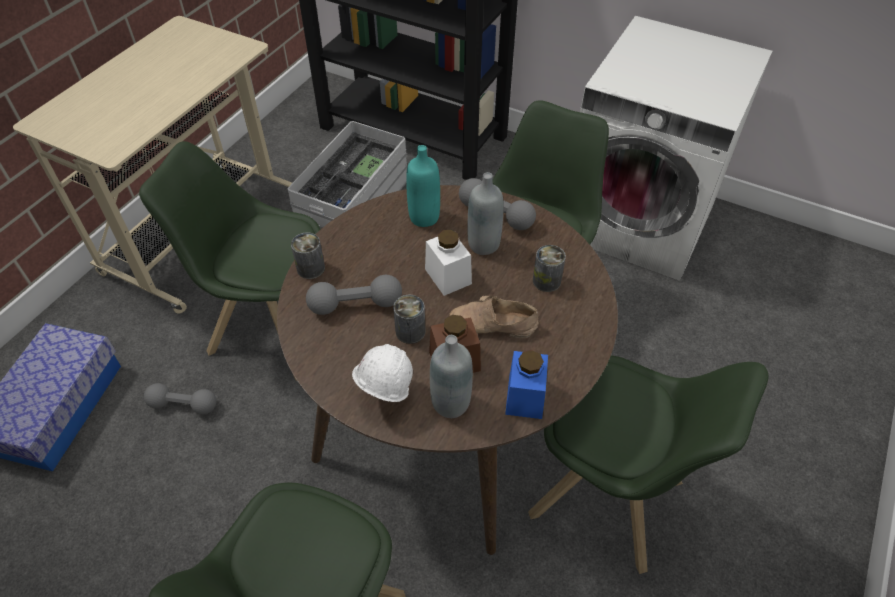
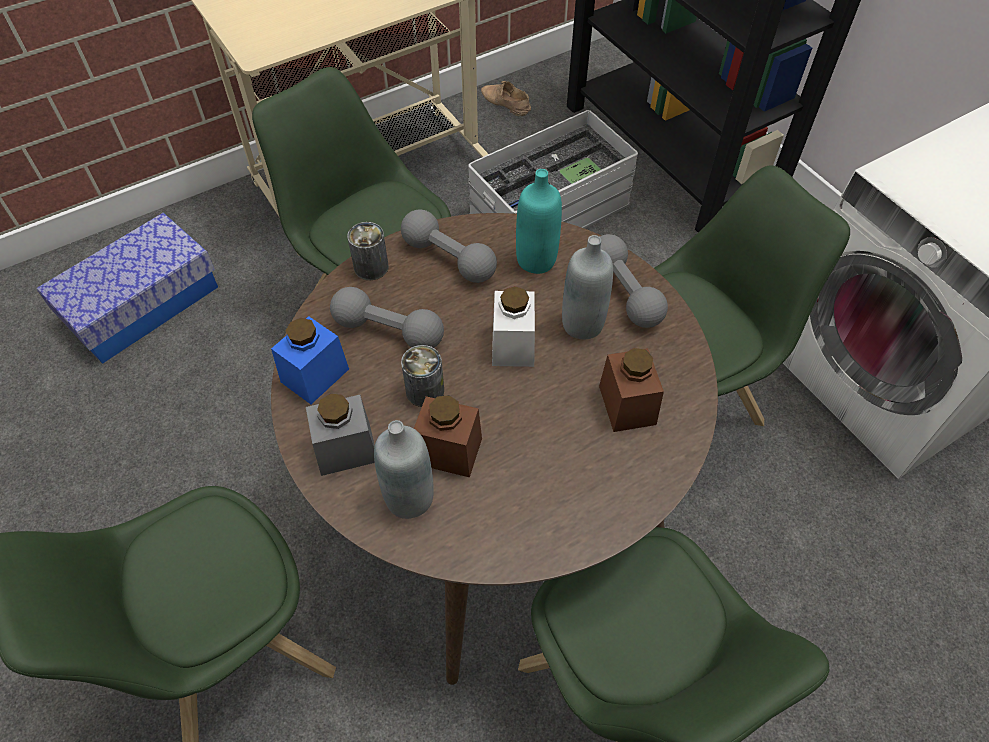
camera: 30 degrees right, 5 degrees up
(183, 405) = (249, 355): grey dumbbell -> grey dumbbell (448, 258)
(383, 394) = (345, 449): white hard hat -> grey jar
(492, 325) = (522, 429): beige shoe -> beige shoe (504, 103)
(525, 397) = (498, 536): blue jar -> blue jar (315, 375)
(546, 281) = (627, 405): can -> brown jar

